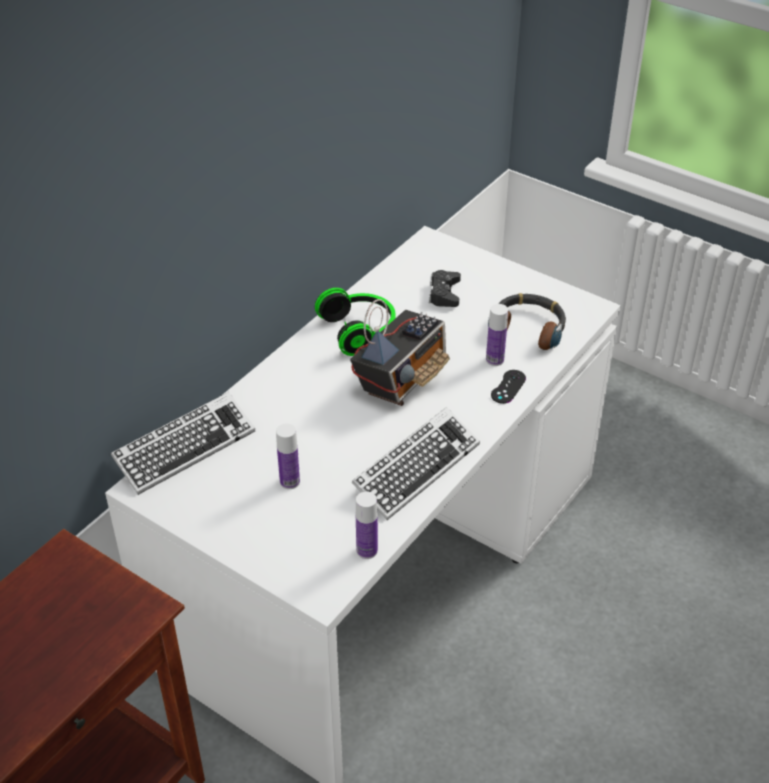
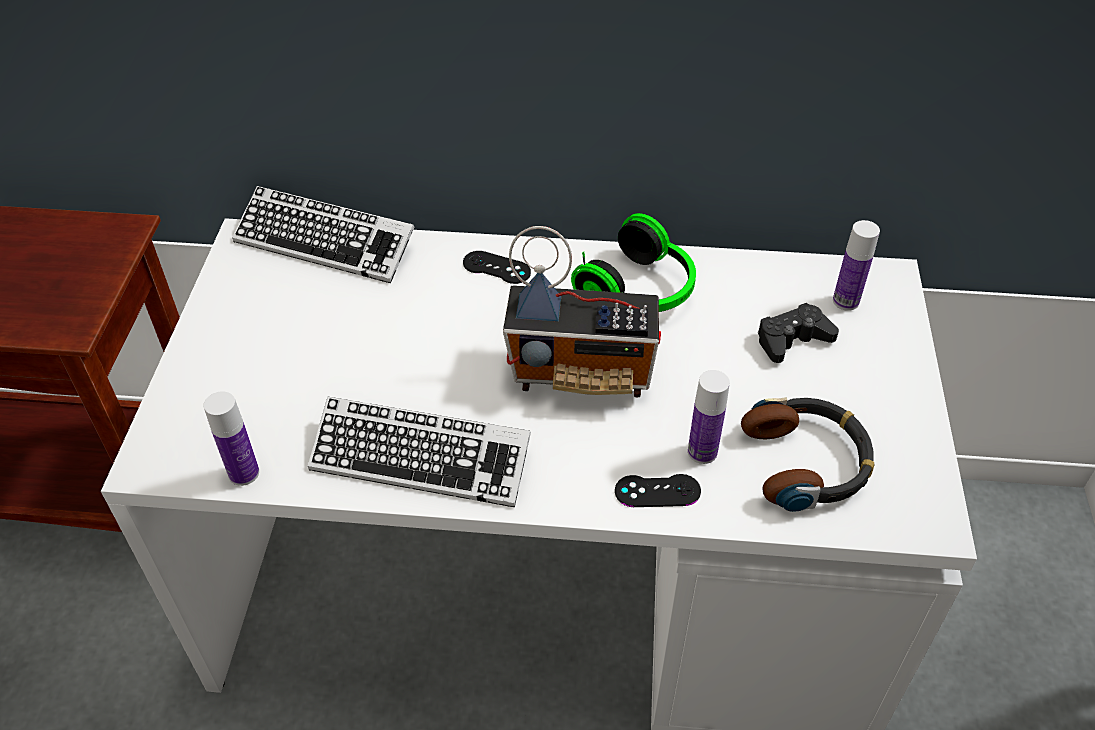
camera: 60 degrees right, 5 degrees up
(285, 379) = (496, 267): none -> black game controller
(290, 482) = (323, 350): bottle -> bottle (845, 301)

